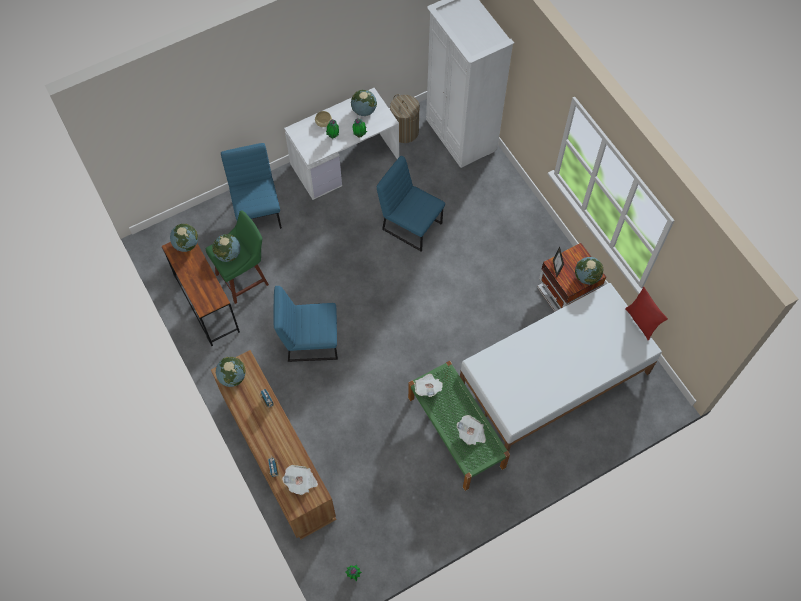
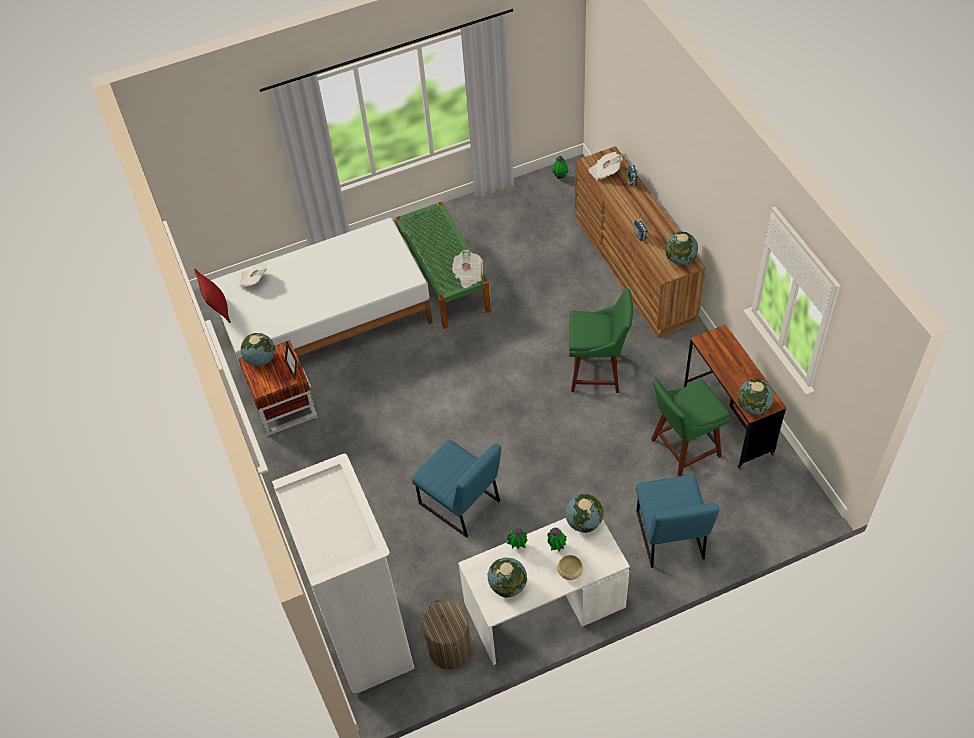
camera: 170 degrees left, 10 degrees down
(228, 254) = (698, 401): globe -> globe (584, 522)
(310, 341) = (598, 372): blue chair -> green stool
(471, 434) = (430, 234): newspaper -> newspaper (254, 280)

